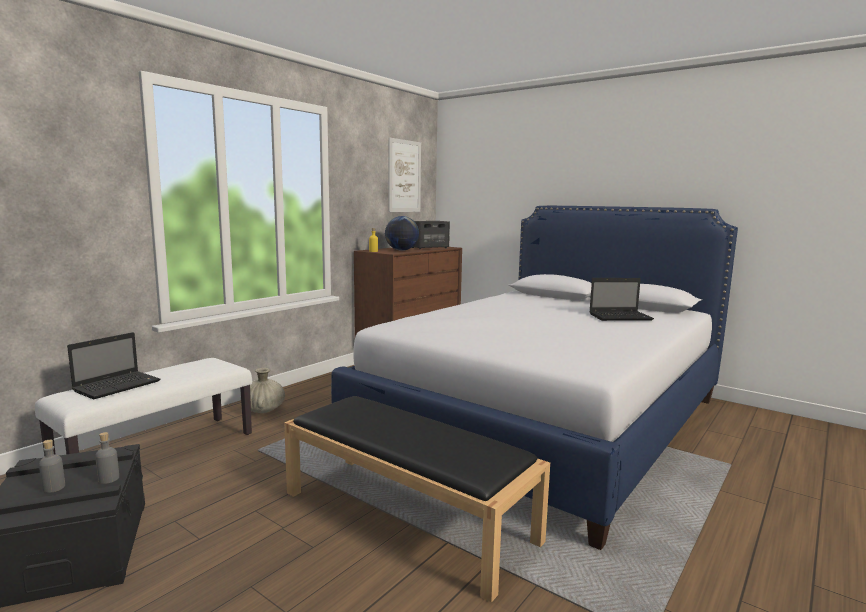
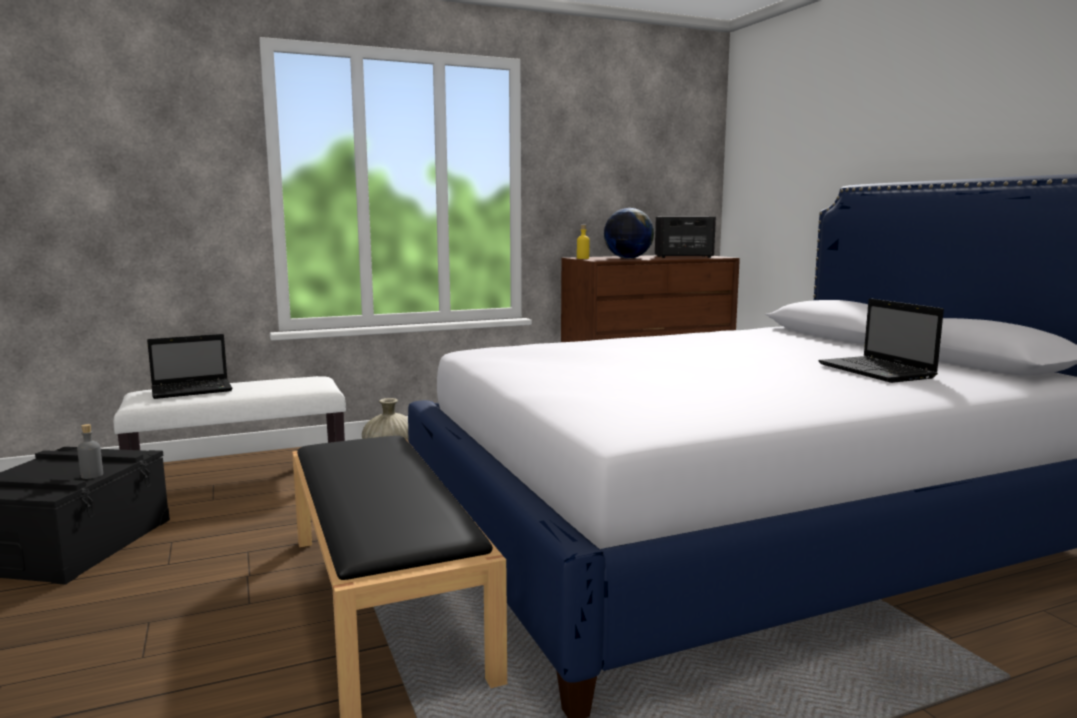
camera: 30 degrees right, 0 degrees up
(54, 488) = (47, 473): grey bottle -> none
(404, 176) = (659, 151): picture -> none
(621, 317) = (878, 371): laptop -> laptop turned 45 degrees clockwise

